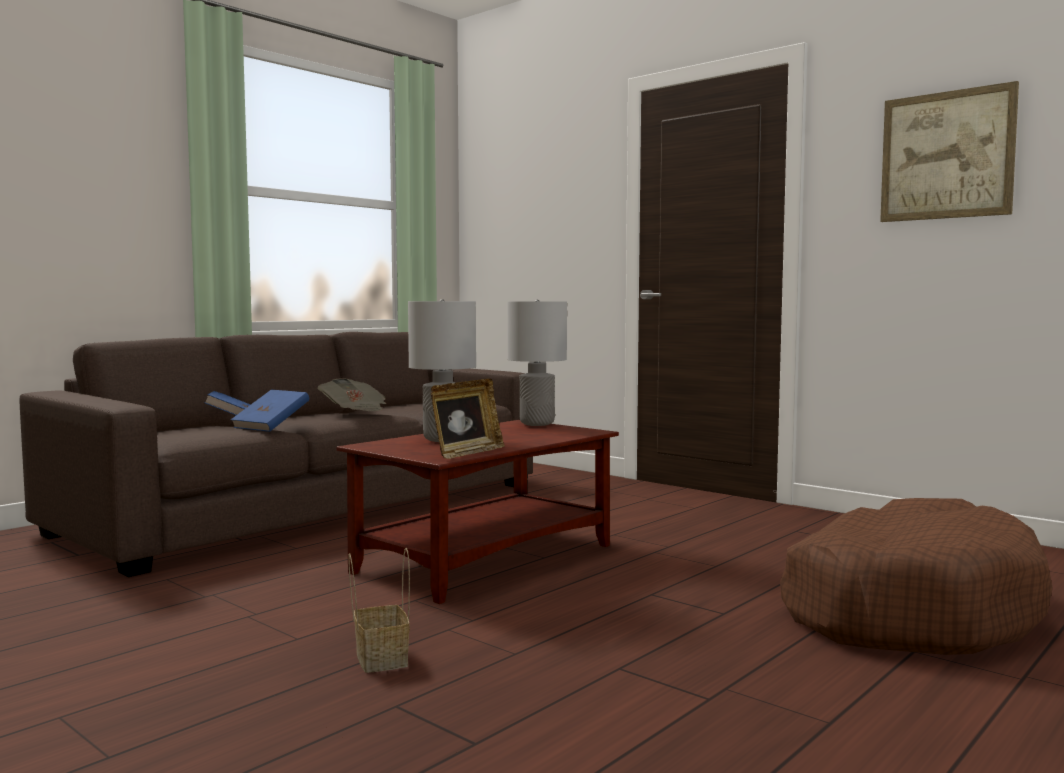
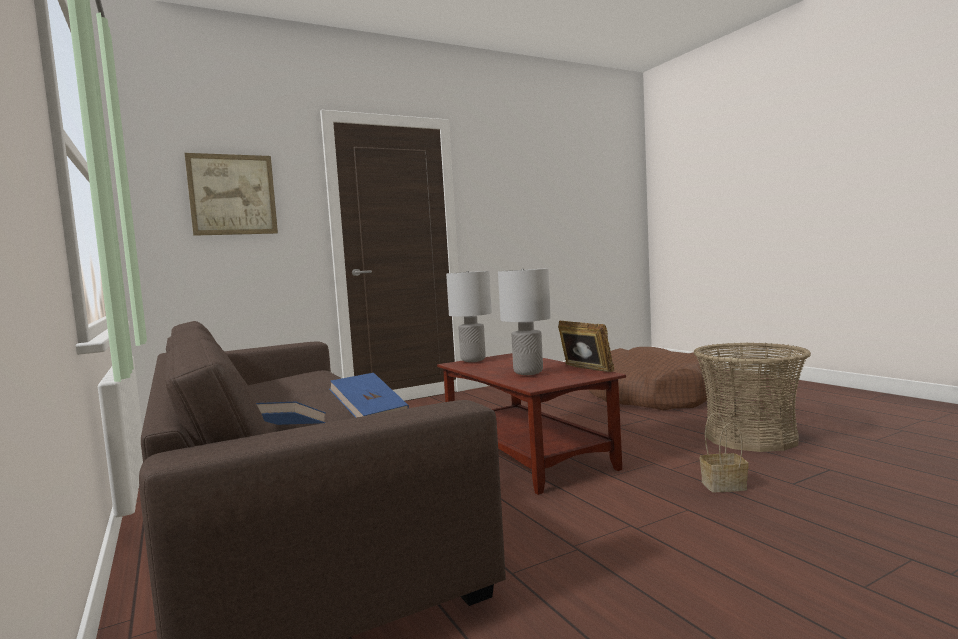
camera: 70 degrees left, 0 degrees up
(355, 415) = (325, 396): newspaper -> none
(650, 688) = (751, 437): none -> basket
(946, 155) = (520, 195): picture -> picture (232, 195)

